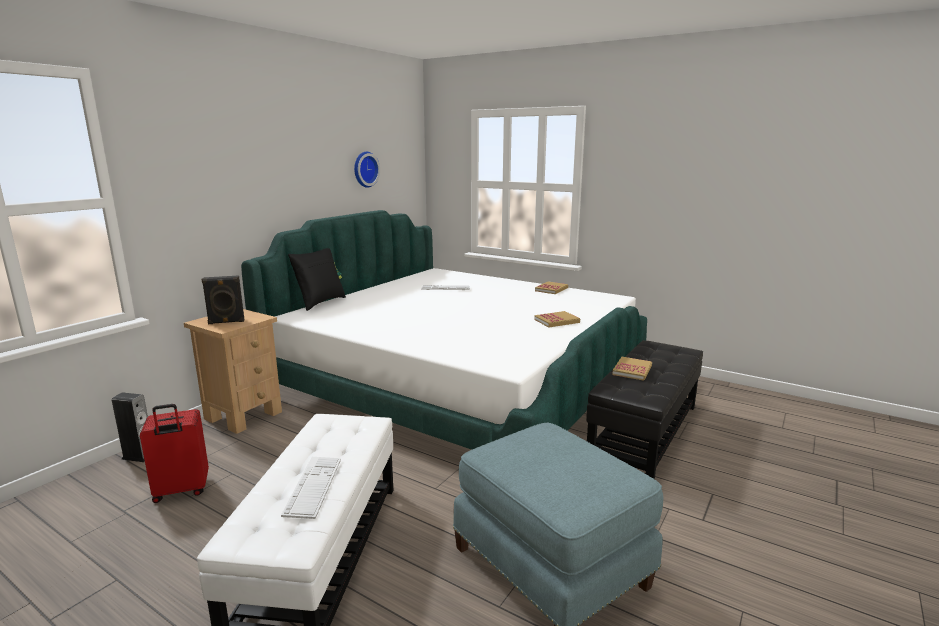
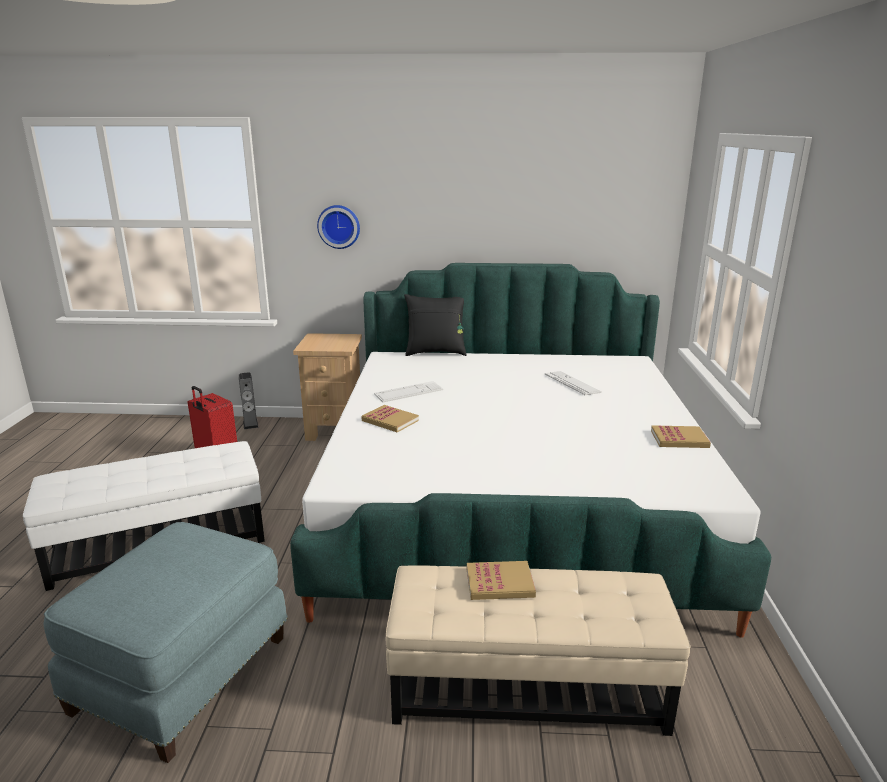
camera: 60 degrees right, 5 degrees up
(226, 322) = (320, 342): black speaker -> none
(313, 486) = (119, 480): keyboard -> keyboard (408, 392)
(364, 169) = (554, 211): wall clock -> wall clock (339, 226)
(557, 321) = (534, 473): book -> book (390, 421)
(644, 431) = (527, 687): black ottoman -> beige ottoman

